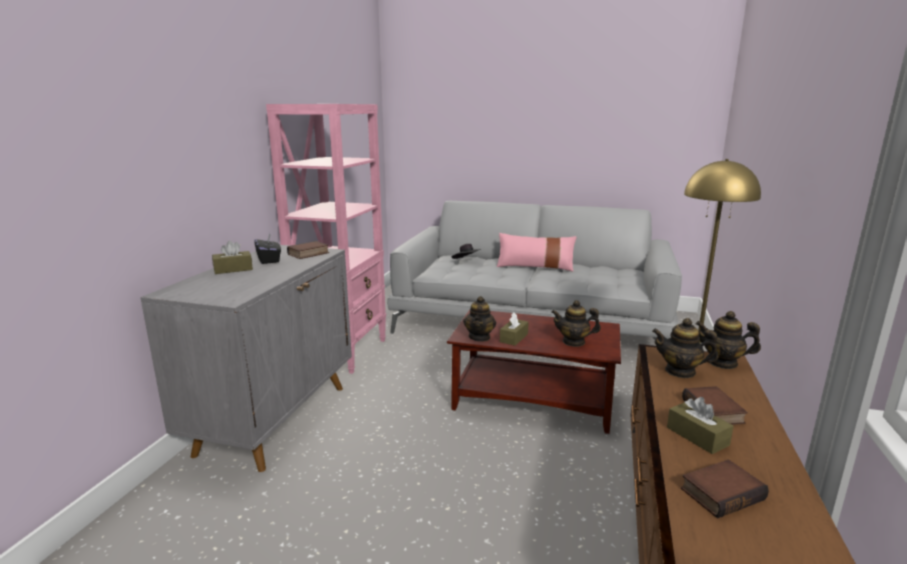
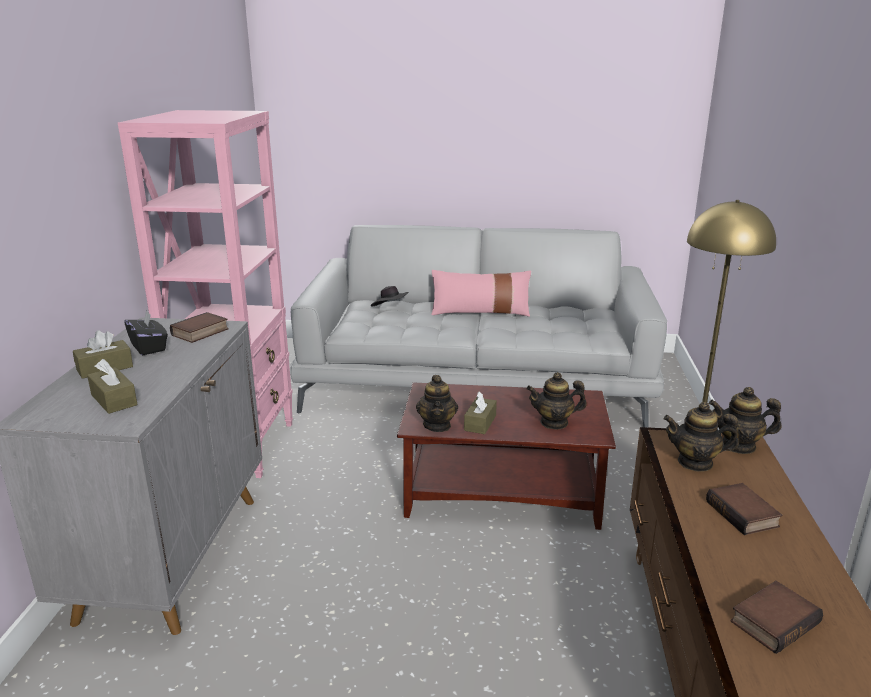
camera: 10 degrees left, 5 degrees up
(697, 436) = (733, 550): brown tissue box -> brown tissue box (114, 400)

